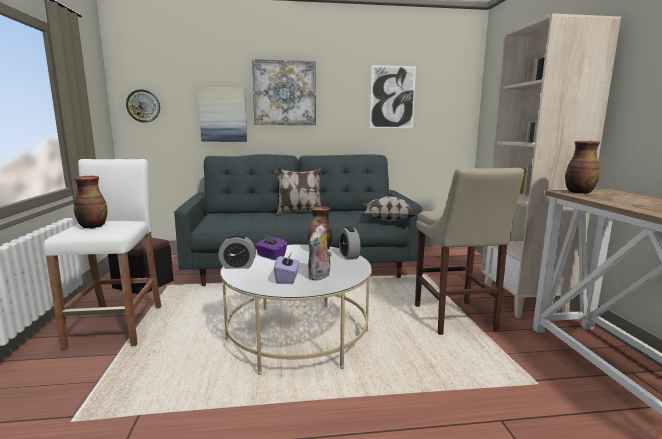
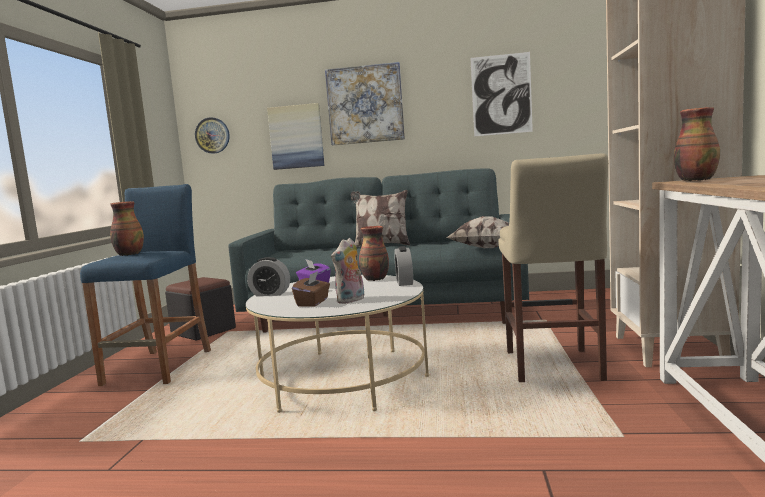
camera: 15 degrees right, 5 degrees down
(117, 326) = (159, 367): white stool -> blue stool
(287, 278) = (313, 303): purple tissue box -> brown tissue box

